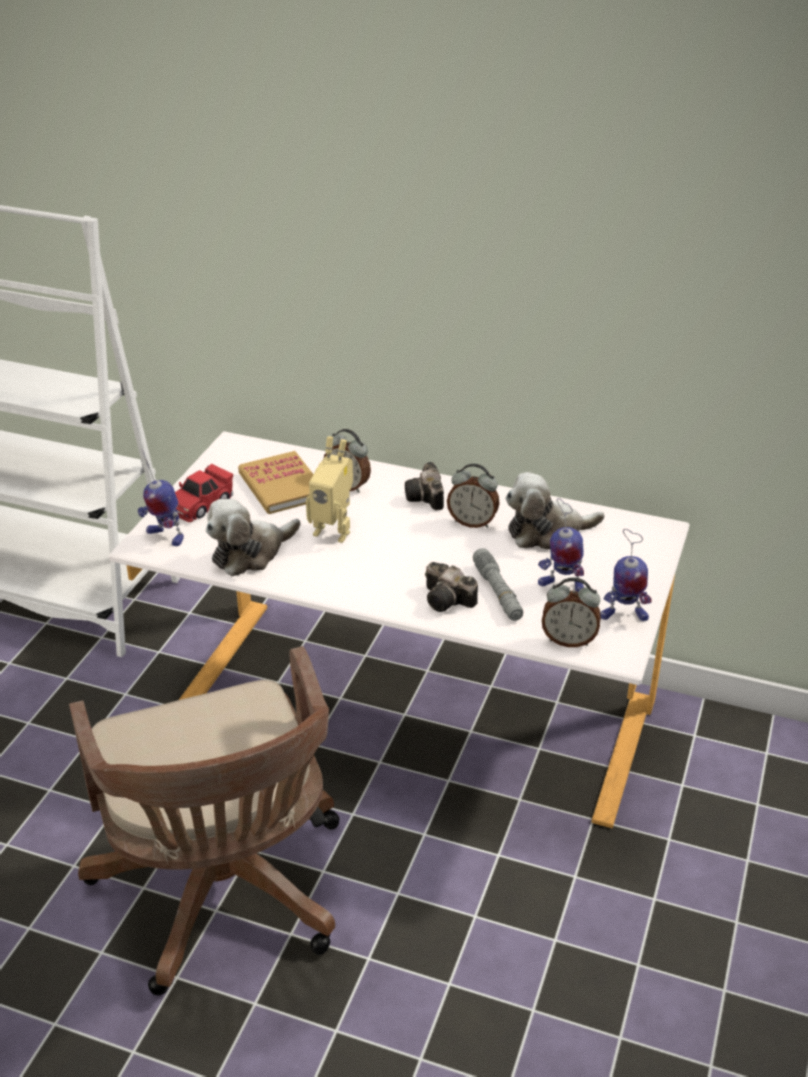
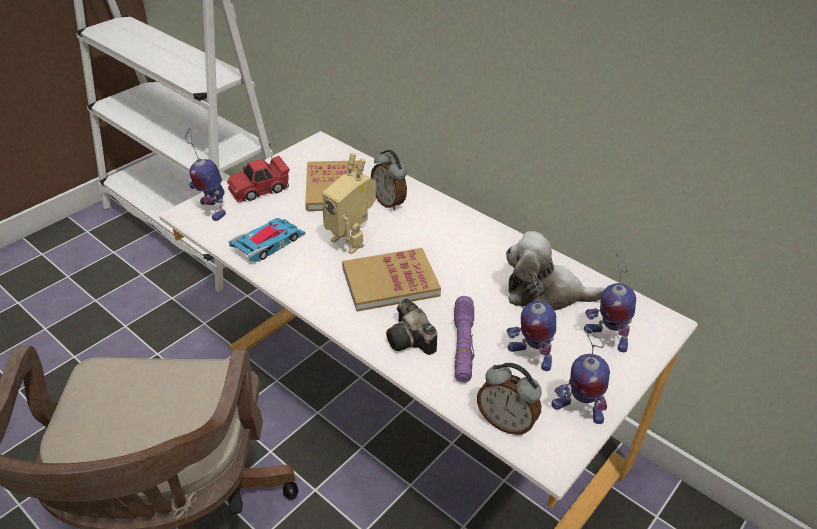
camera: 20 degrees right, 5 degrees up
(250, 553) = (268, 243): plush toy -> toy car
(397, 557) = (390, 282): none -> book
(426, 498) = (451, 231): camera -> none
(472, 522) = (479, 265): alarm clock -> none
(497, 592) = (463, 345): grey flashlight -> purple flashlight
(618, 554) = (605, 338): none -> toy robot

